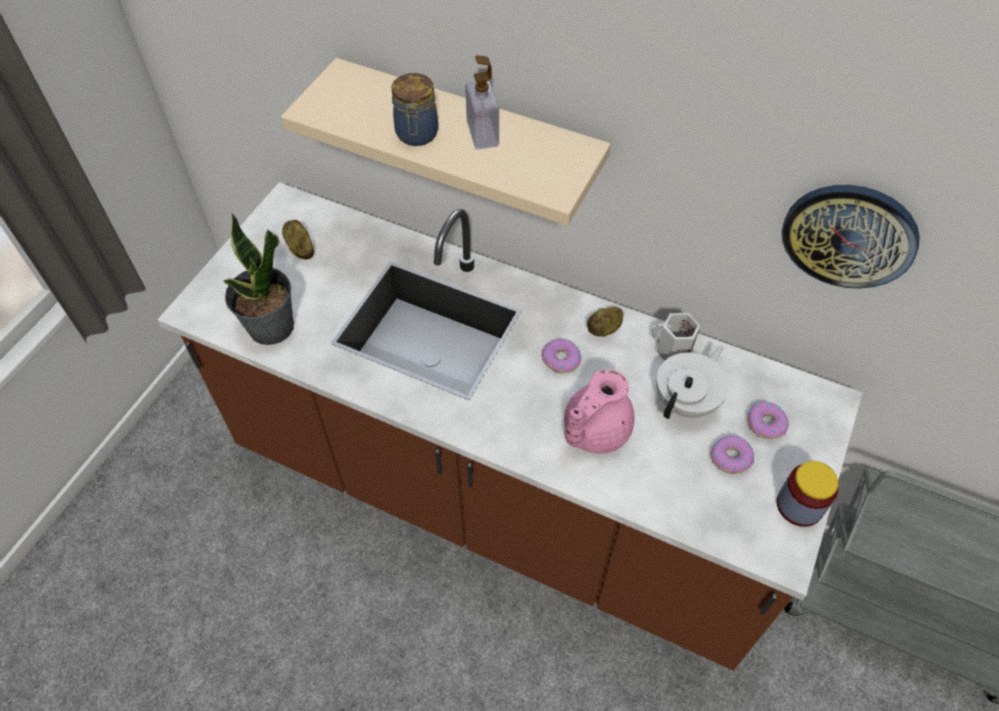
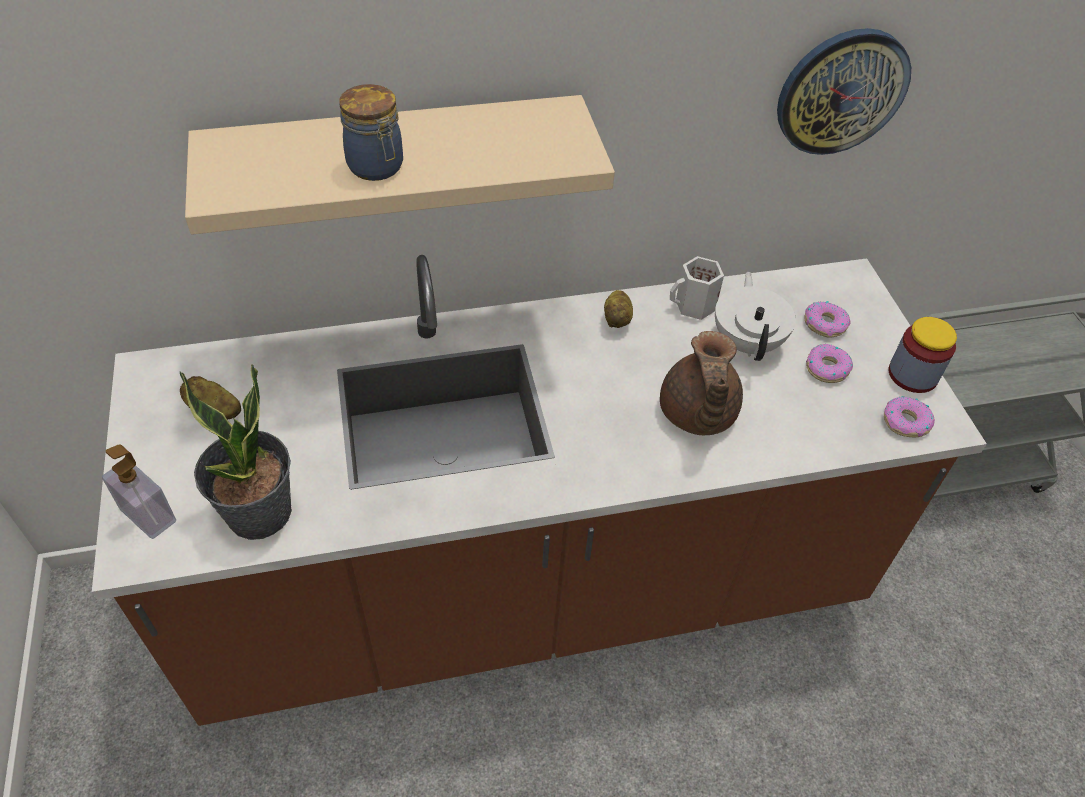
camera: 40 degrees left, 5 degrees down
(482, 133) = (447, 137): soap dispenser -> soap dispenser (148, 515)
(561, 359) = (605, 368): donut -> donut (905, 422)
(593, 430) = (696, 415): pink teapot -> brown teapot

